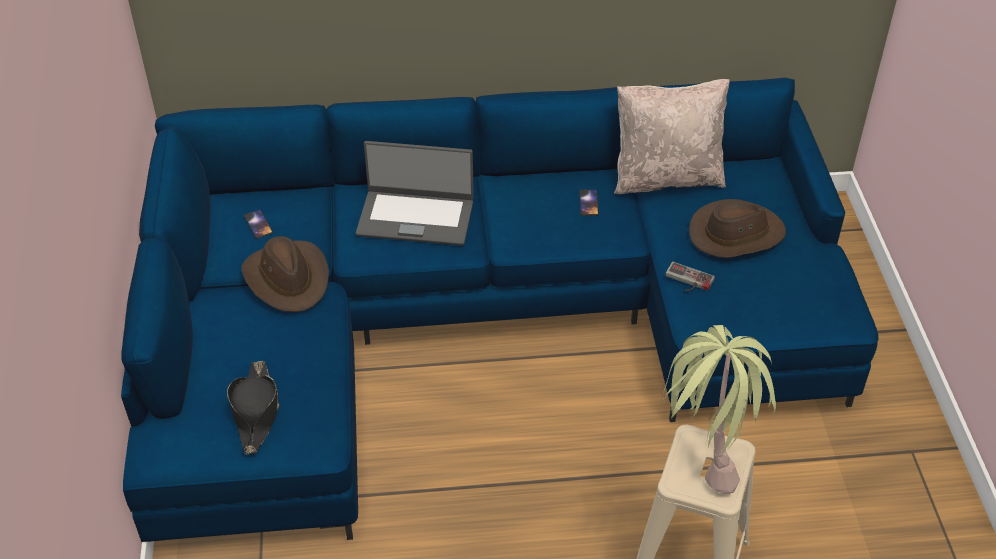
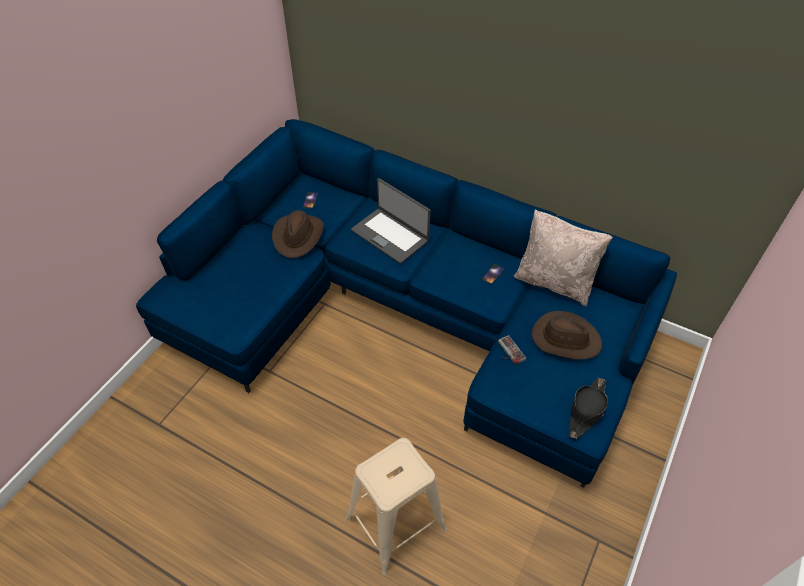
camera: 35 degrees right, 5 degrees up
(256, 412) = (220, 299): black hat -> black hat (586, 410)
(705, 455) = (400, 464): potted plant -> none

